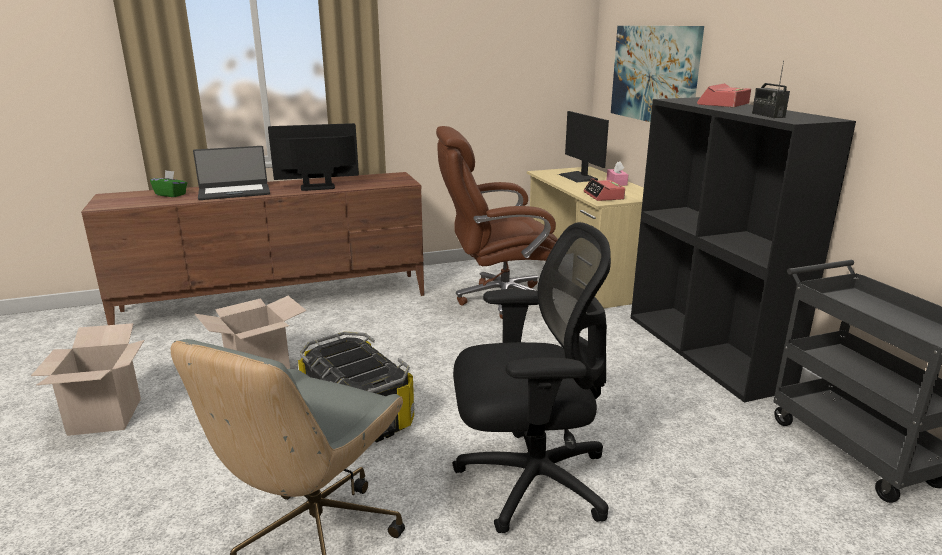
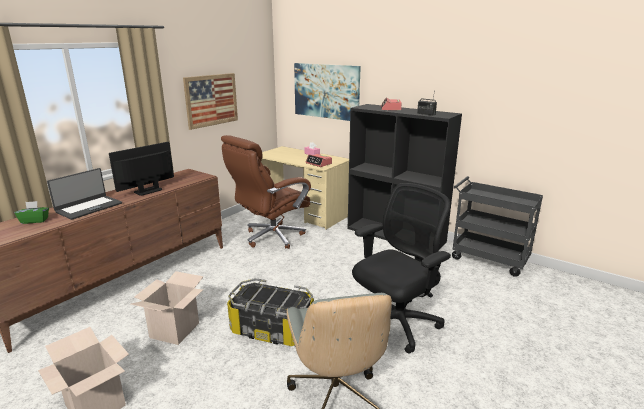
camera: 35 degrees left, 0 degrees up
(467, 77) = (211, 100): none -> picture
(578, 177) = (287, 154): monitor -> none

